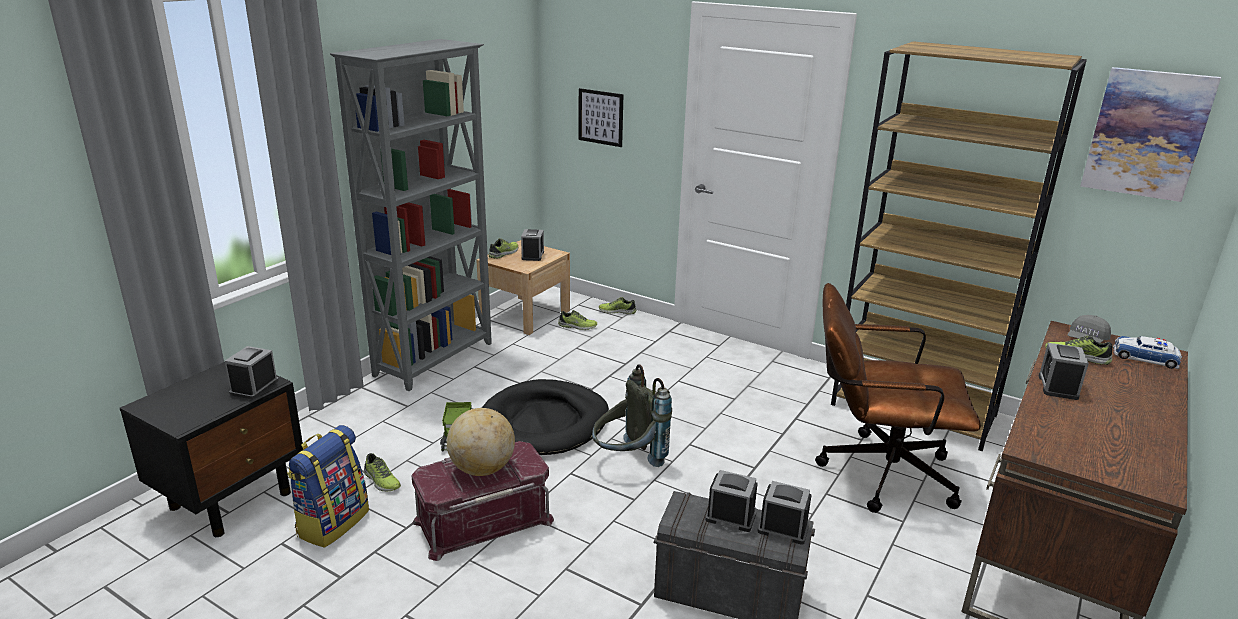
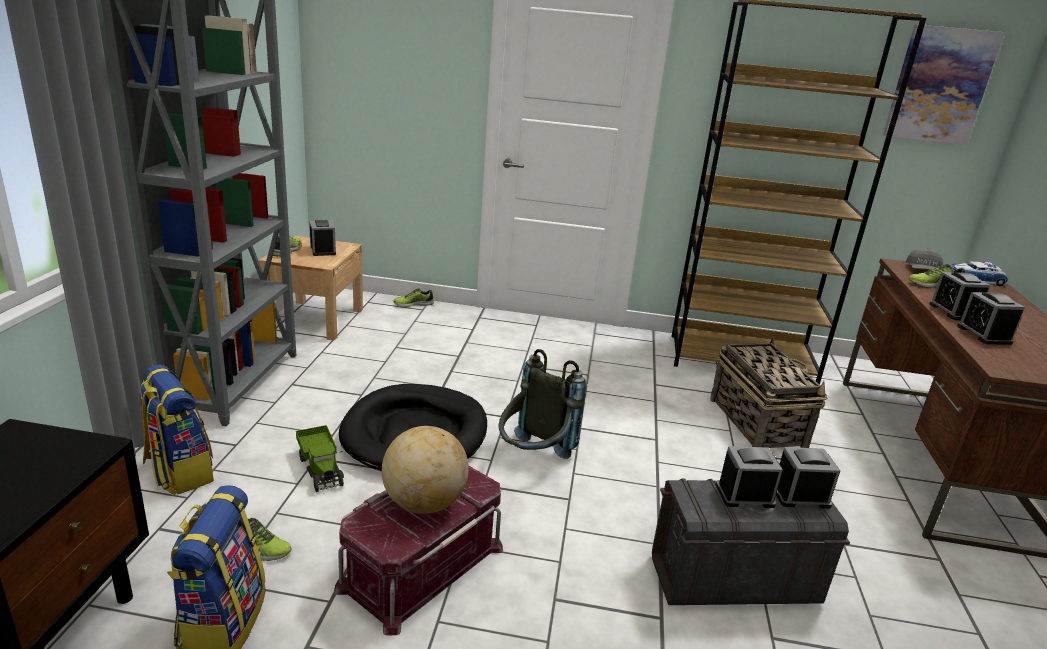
camera: 25 degrees left, 0 degrees up
(254, 387) = (73, 457): alarm clock -> alarm clock (983, 334)
(360, 418) = (179, 472): none -> backpack
(577, 326) = (382, 324): shoe -> none
(600, 117) = (384, 90): picture -> none
(875, 472) = (756, 422): brown office chair -> basket

